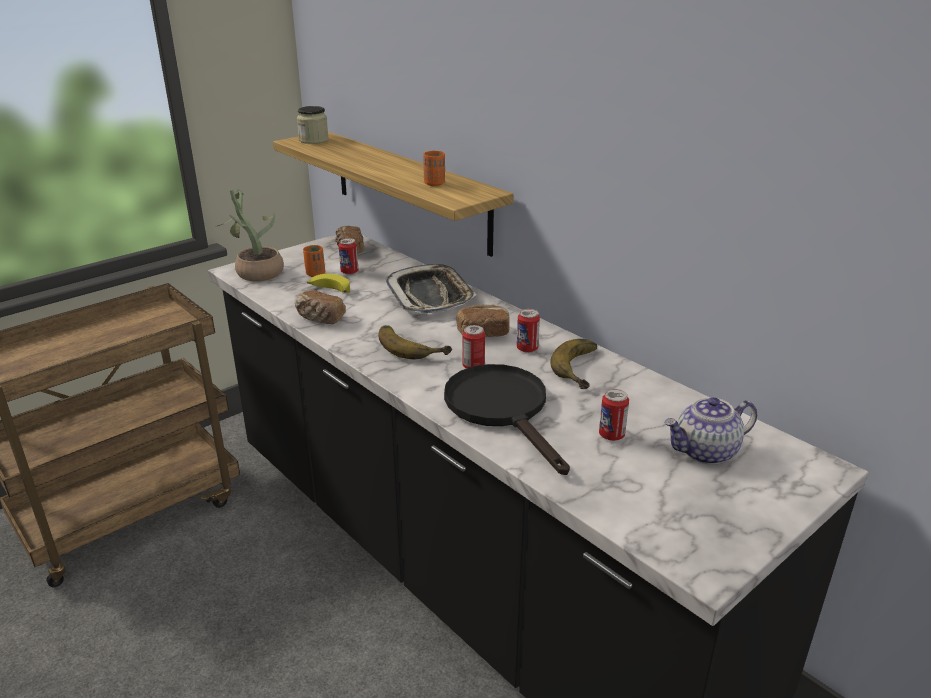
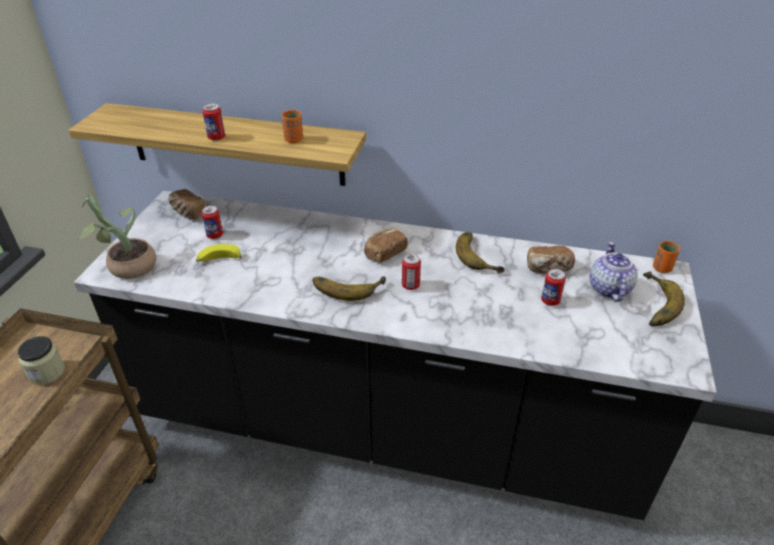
camera: 35 degrees left, 10 degrees up
(314, 140) = (111, 118): jar -> jar (47, 372)
(315, 274) = (187, 248): orange cup -> orange cup (661, 268)
(320, 319) = (245, 291): bread -> bread (548, 269)
(430, 296) = (309, 234): tray -> none
(503, 409) = (468, 312): black frying pan -> none
(527, 349) = (428, 254): can -> can (216, 138)
(705, 452) = (608, 288): teapot -> teapot turned 150 degrees clockwise
(748, 489) = (652, 303): none -> banana

